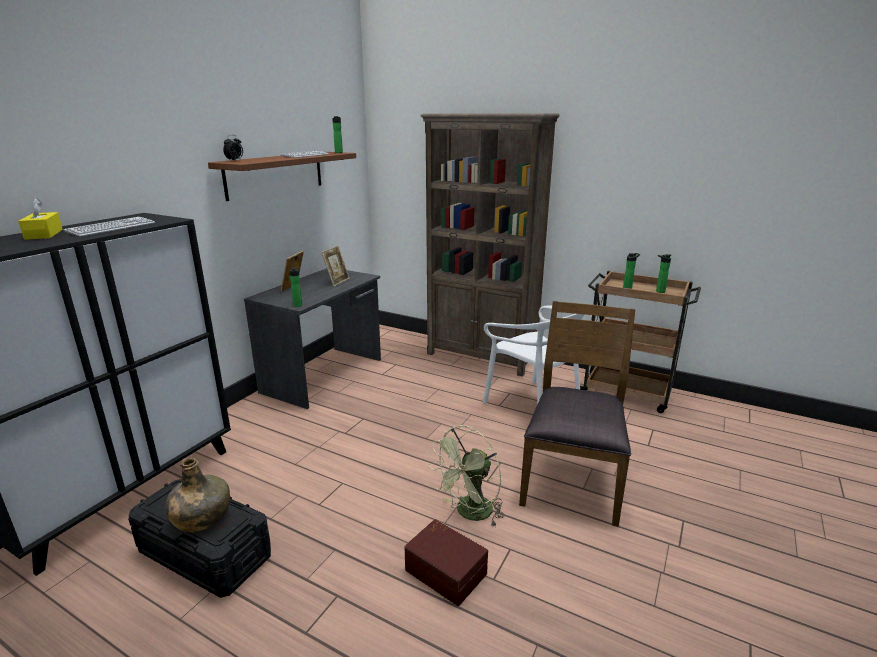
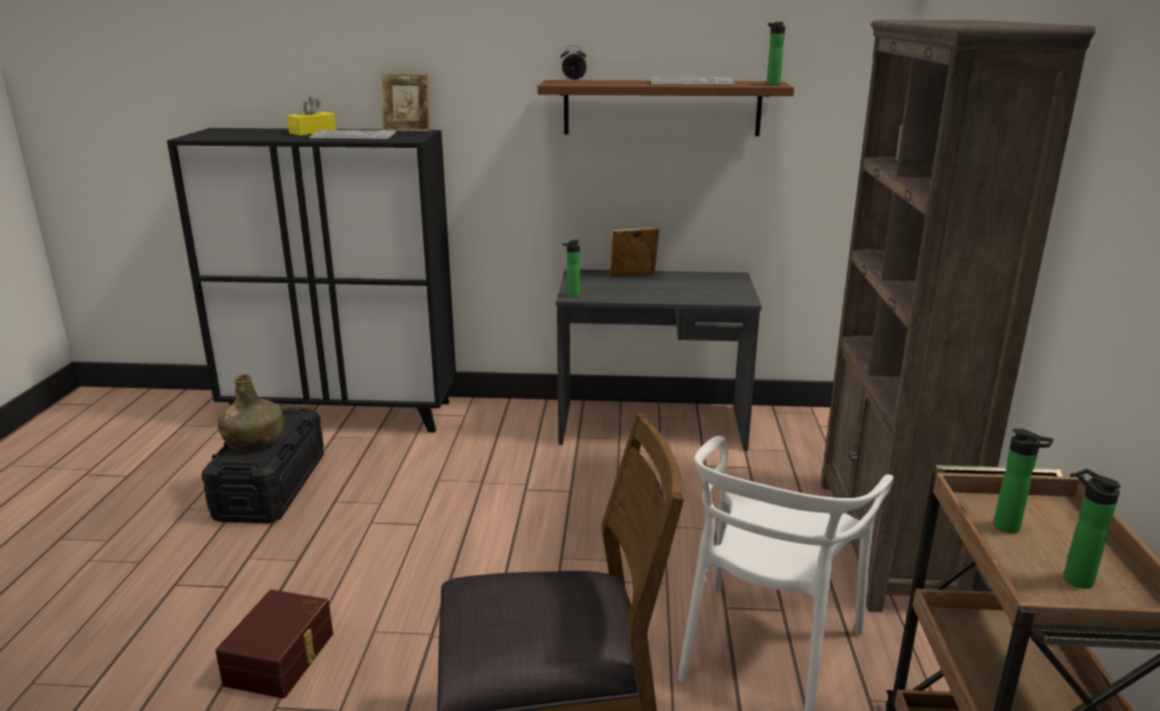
camera: 65 degrees right, 0 degrees up
(337, 282) = (691, 291): picture frame -> picture frame (407, 130)
(469, 514) = (402, 650): green fan -> none

